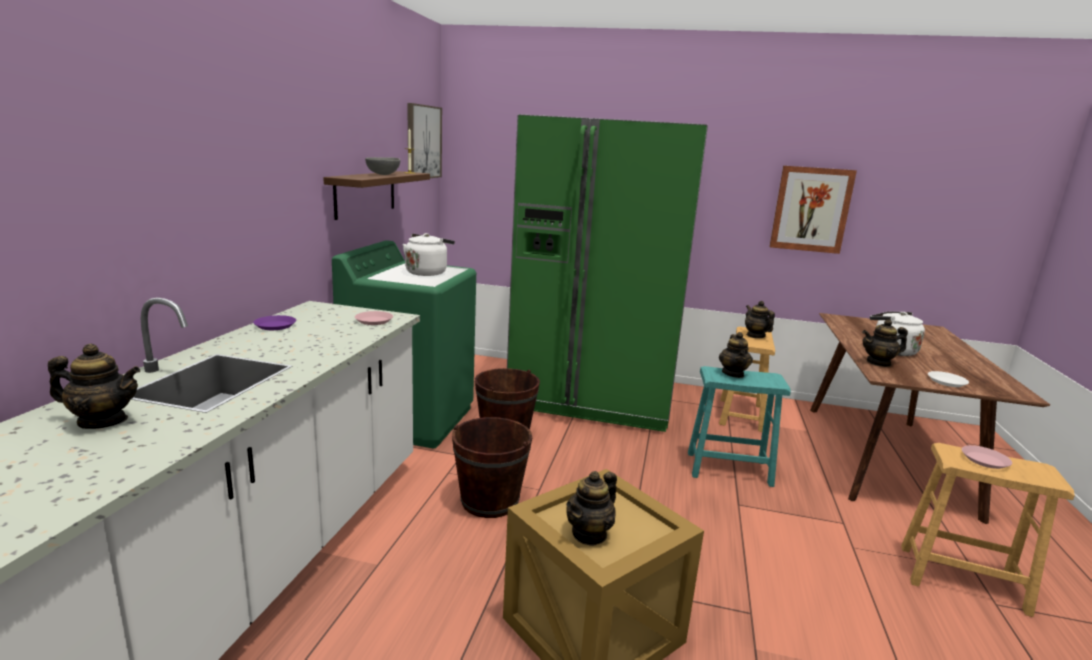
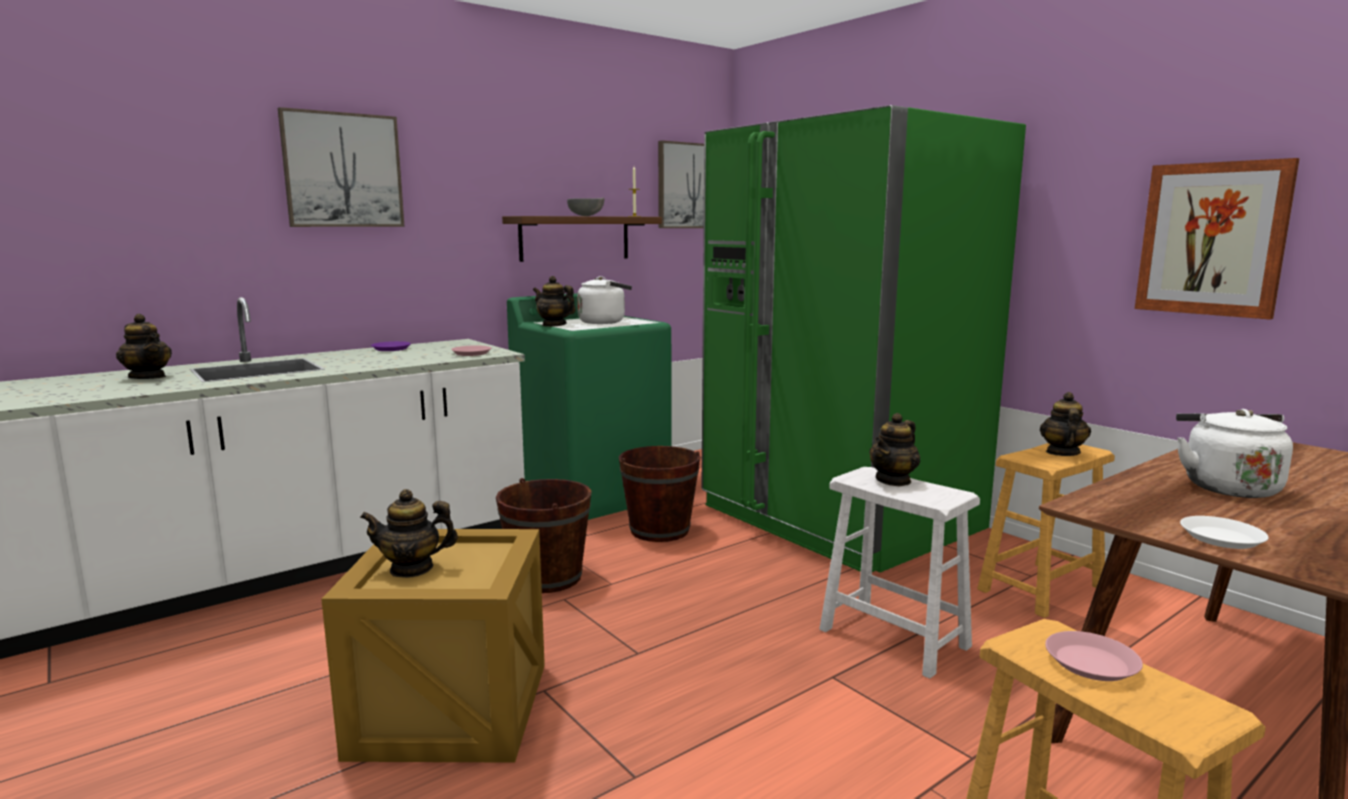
camera: 40 degrees right, 5 degrees down
(209, 135) = (343, 170): none -> picture
(728, 468) = (894, 638): turquoise stool -> white stool
(879, 363) = (1137, 493): teapot -> teapot (554, 325)

